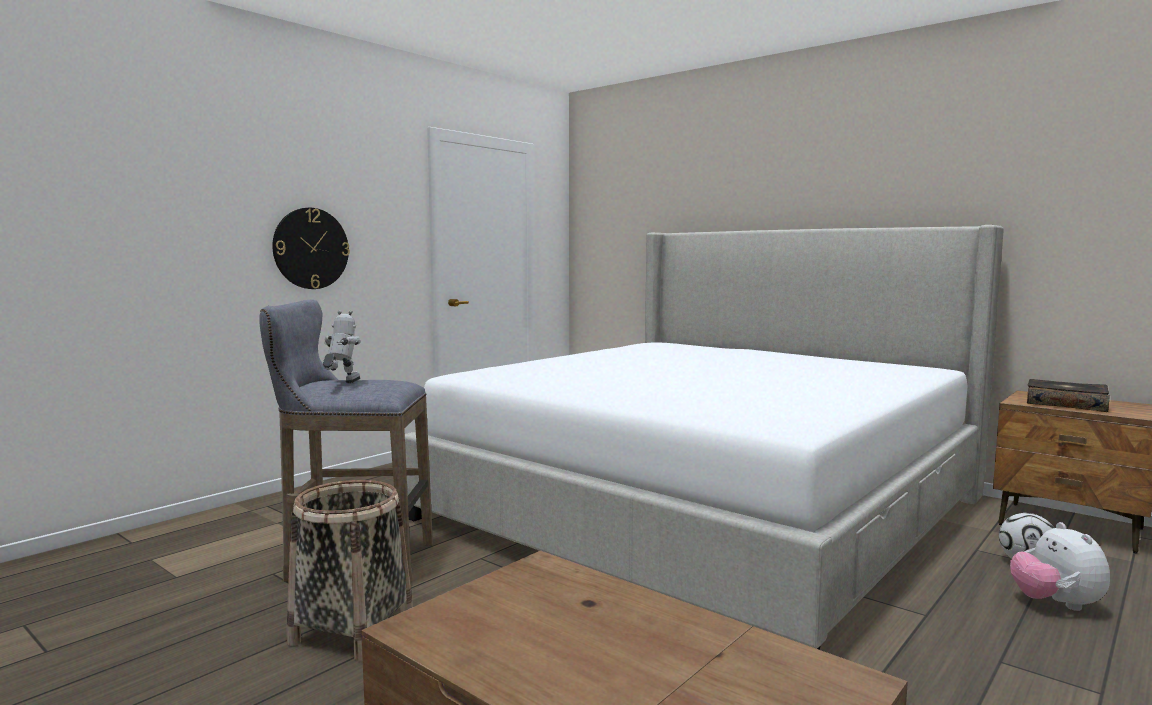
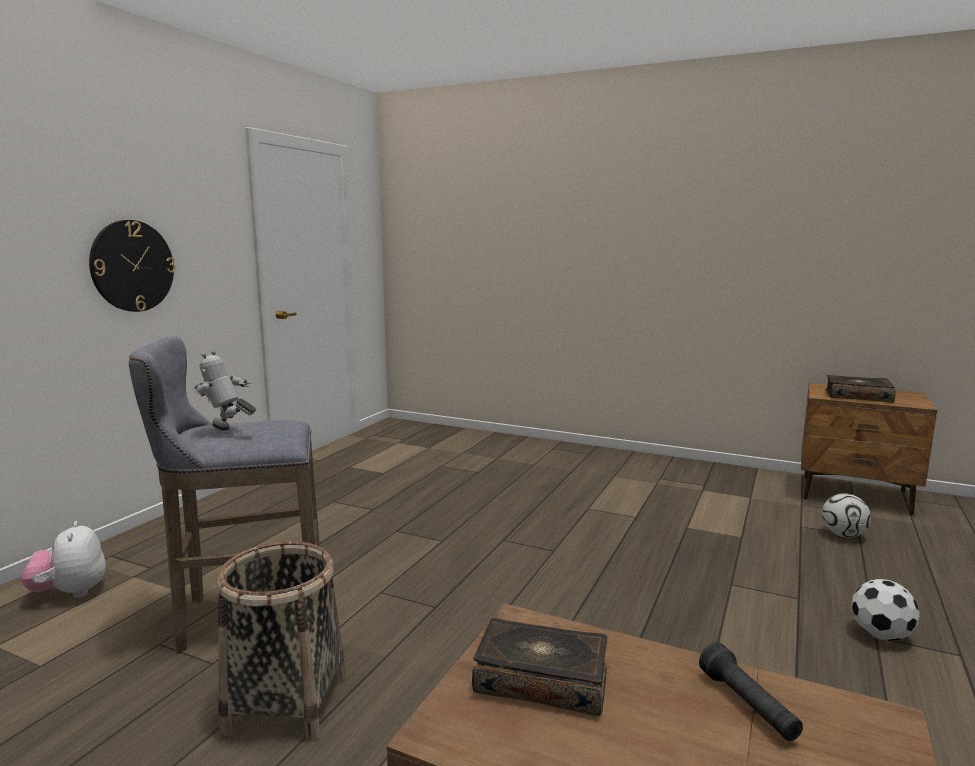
camera: 15 degrees left, 5 degrees up
(341, 384) = (227, 432): toy robot -> toy robot turned 60 degrees counterclockwise
(529, 606) = (541, 680): none -> book
(705, 508) = (564, 508): bed -> none
(714, 651) = (748, 706): none -> black flashlight
(1008, 661) = (881, 635): none -> football
(1056, 604) = (885, 572): plush toy -> plush toy (70, 593)

